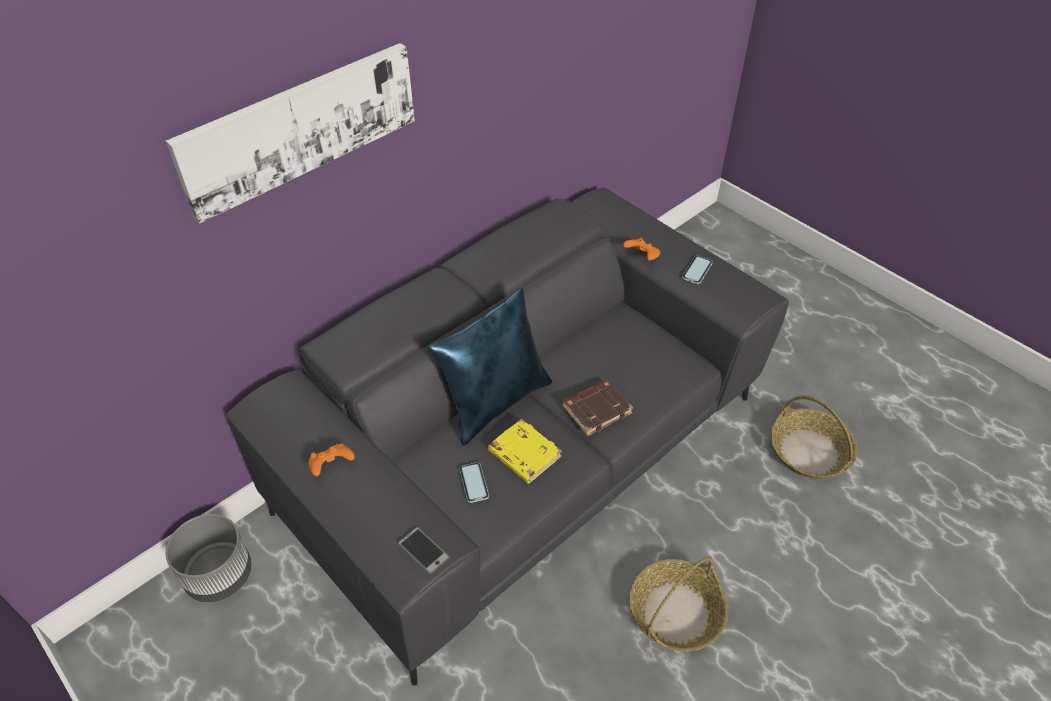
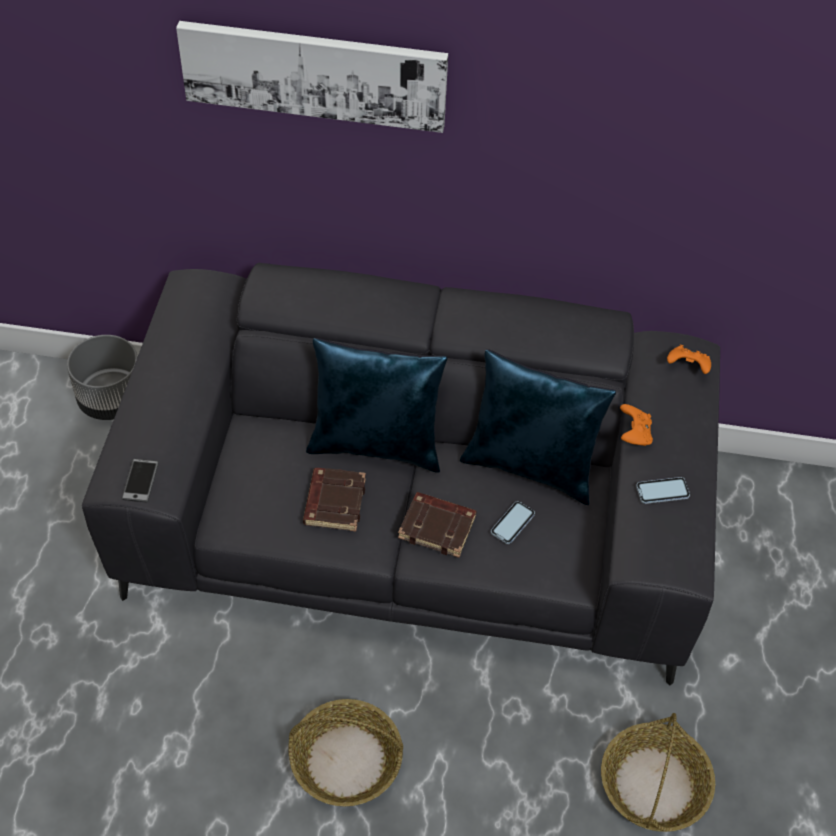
camera: 50 degrees right, 5 degrees up
(332, 466) = (171, 369): orange game controller -> orange game controller (687, 367)
(474, 483) = (272, 485): phone -> phone (512, 523)
(523, 454) = (334, 502): yellow book -> brown book
(590, 334) = (531, 466): none -> blue pillow

